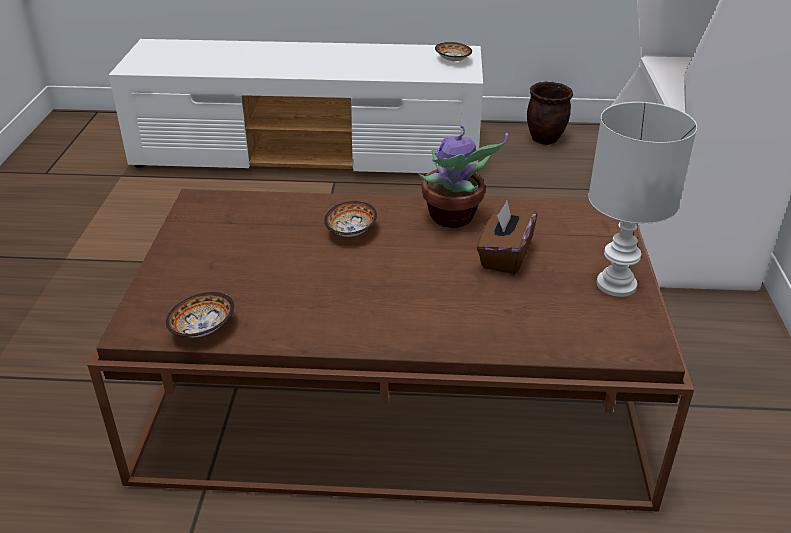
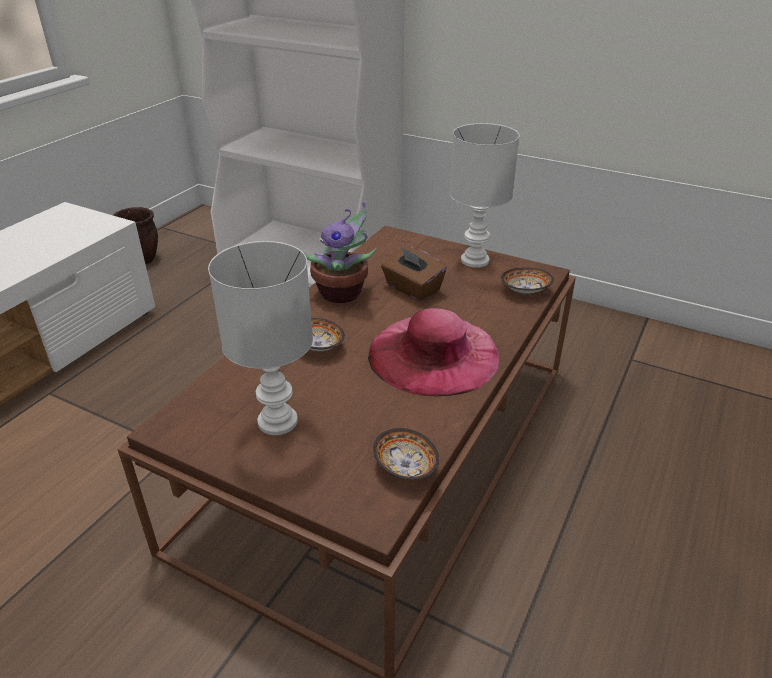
camera: 65 degrees left, 0 degrees up
(229, 246) = (278, 422): none -> white table lamp
(389, 302) = (433, 354): none -> pink hat
(453, 60) = (71, 220): bowl -> bowl (524, 290)

